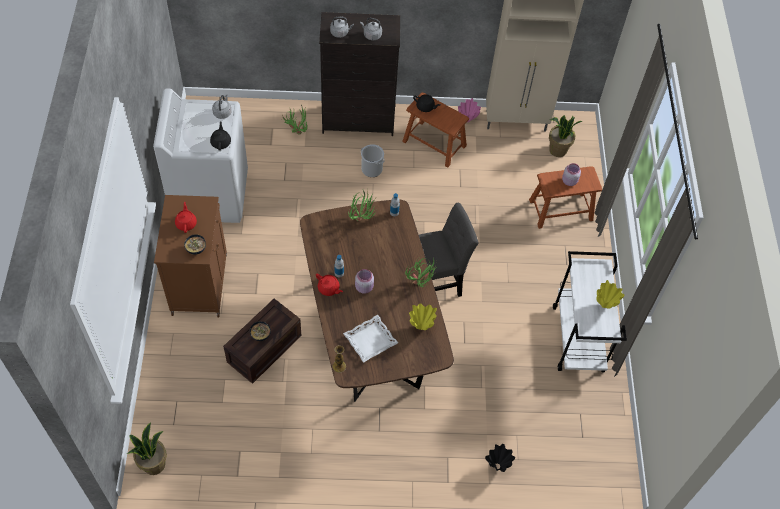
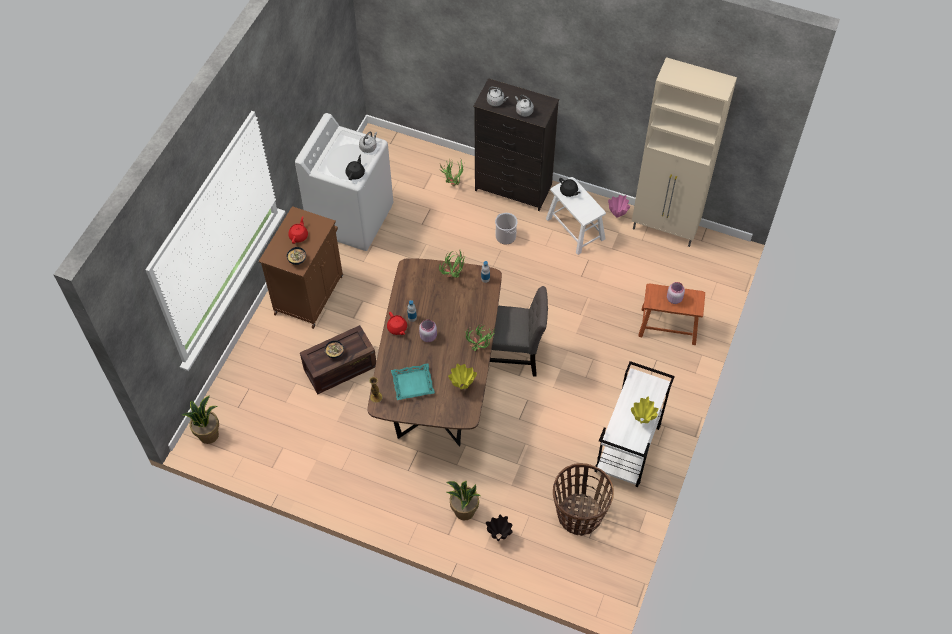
camera: 25 degrees right, 0 degrees up
(370, 341) = (413, 384): white tray -> turquoise tray
(434, 143) = (575, 228): brown stool -> white stool
(558, 150) = (692, 268): potted plant -> potted plant (464, 511)
(562, 418) = (579, 515): none -> basket

